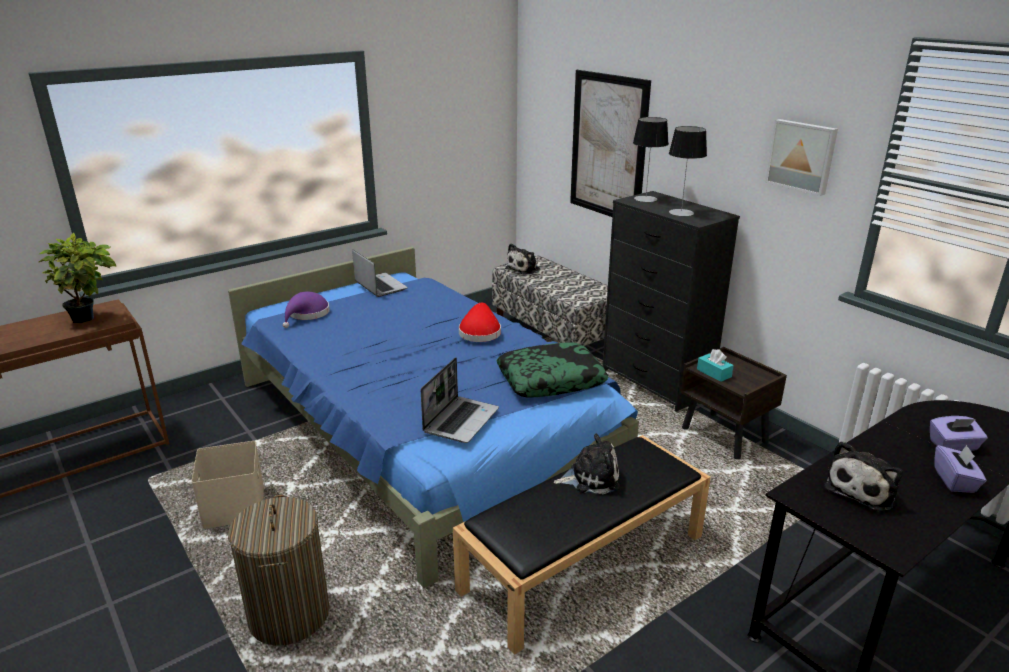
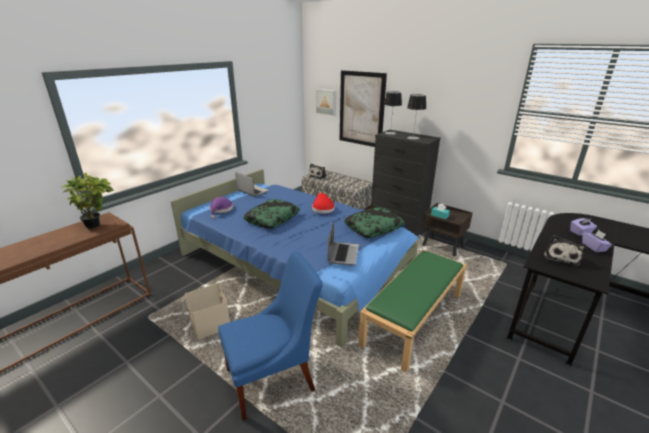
camera: 15 degrees left, 0 degrees up
(289, 614) = (274, 378): laundry basket -> blue chair
(381, 340) = (272, 218): none -> pillow
(584, 562) = (413, 318): black bench -> green bench
(590, 478) = (415, 274): plush toy -> none
(802, 156) = (474, 105): picture -> picture (326, 102)

